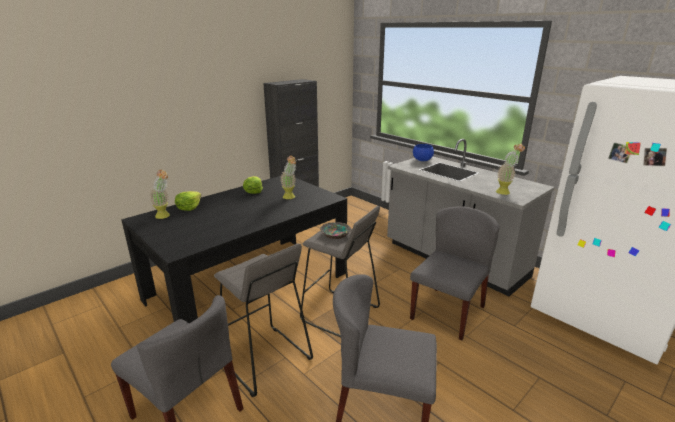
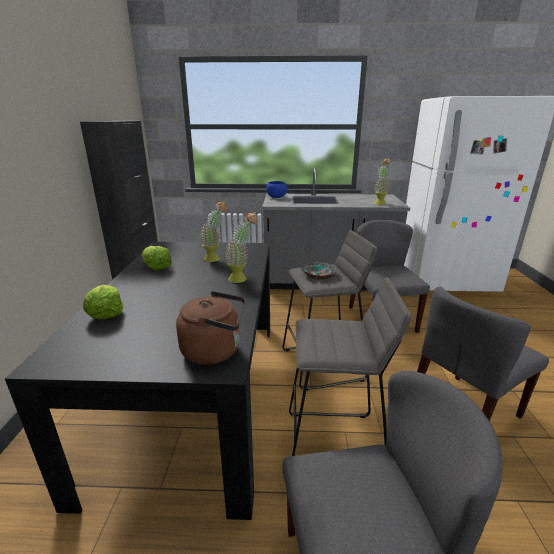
camera: 45 degrees left, 0 degrees up
(165, 216) = (91, 338): potted plant -> potted plant (242, 278)
(187, 244) = (215, 351): none -> brown kettle

